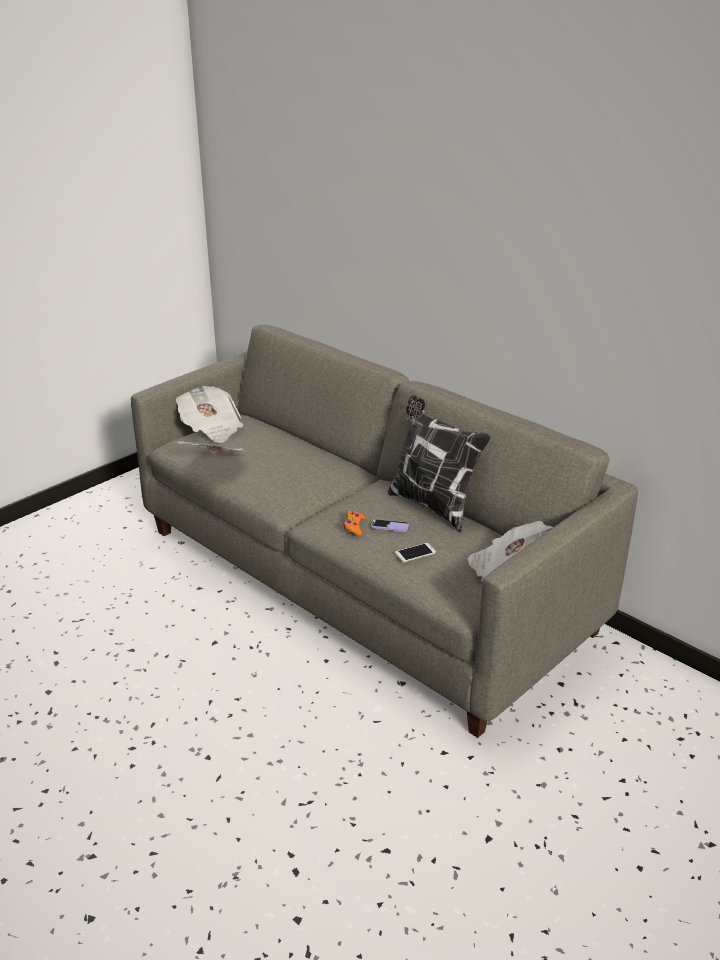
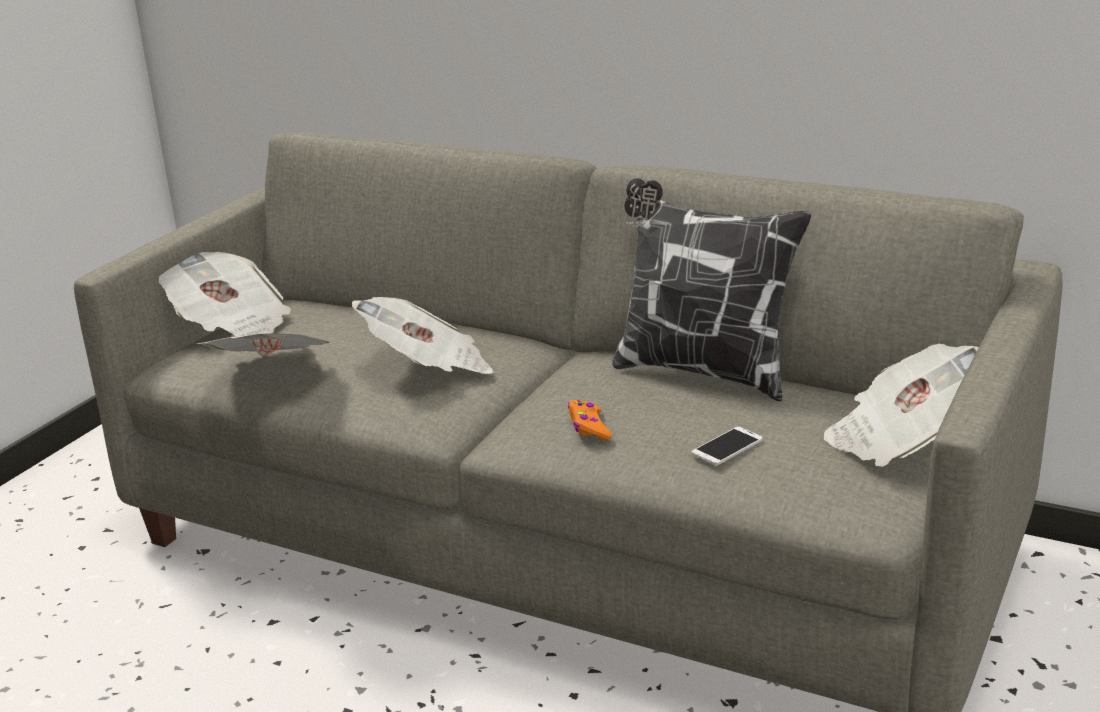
camera: 15 degrees left, 5 degrees down
(295, 474) = (429, 368): none -> newspaper
(390, 526) = (653, 415): phone -> none

